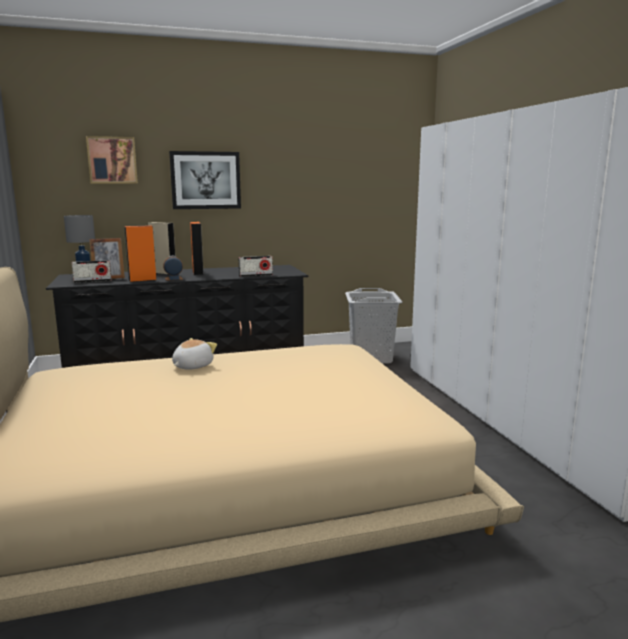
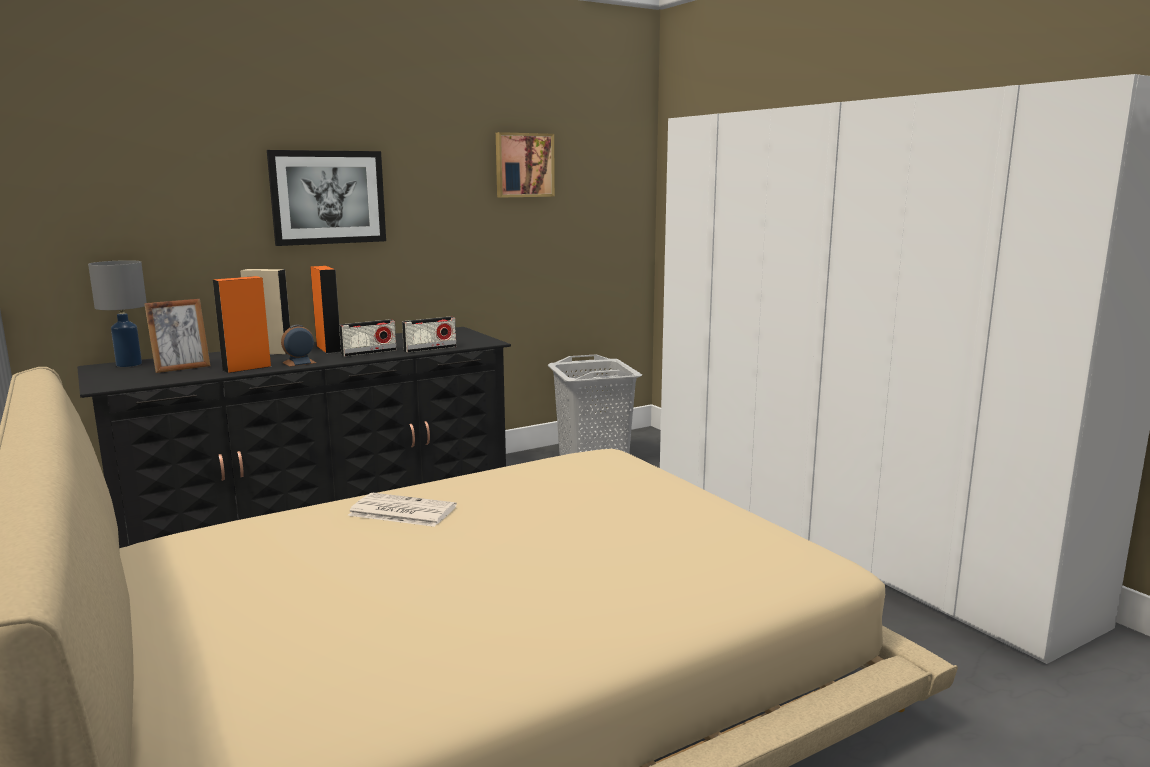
camera: 15 degrees left, 0 degrees up
(92, 281) = (157, 375): radio -> radio (369, 352)
(112, 160) = (169, 165): picture -> picture (524, 165)
(192, 366) = (401, 511): plush toy -> newspaper

